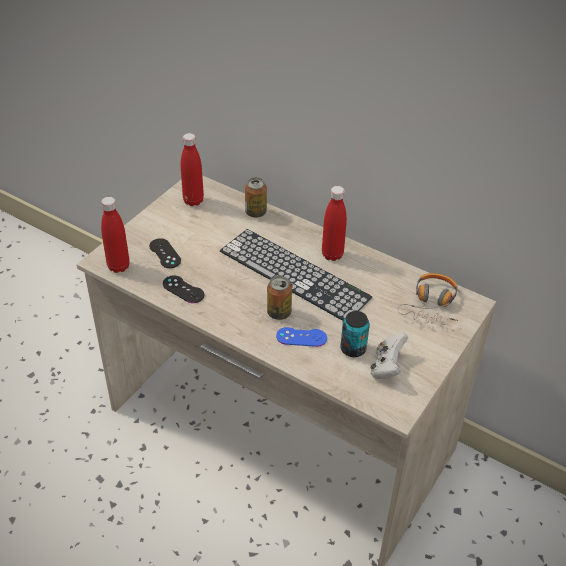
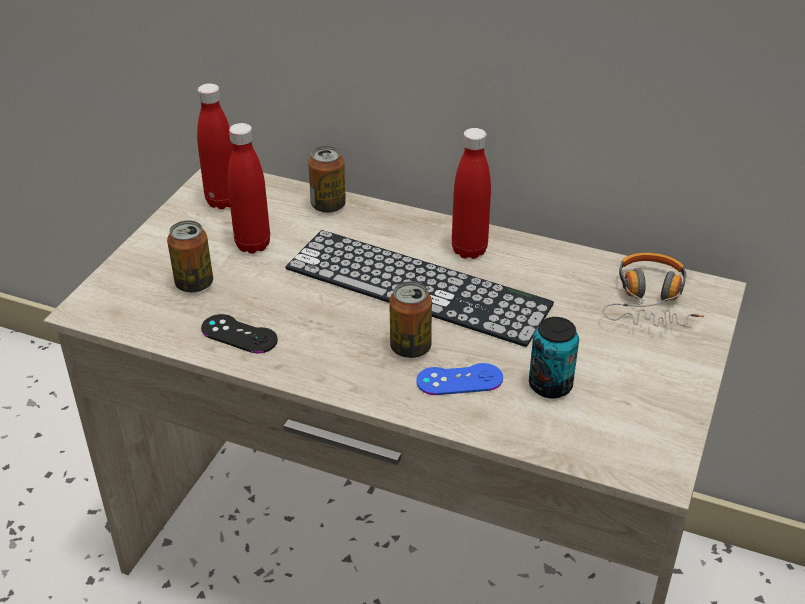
camera: 10 degrees left, 5 degrees down
(118, 266) = (119, 314): red bottle -> red bottle (253, 245)
(165, 253) = (194, 284): black game controller -> can
(387, 367) = (615, 405): white game controller -> none

